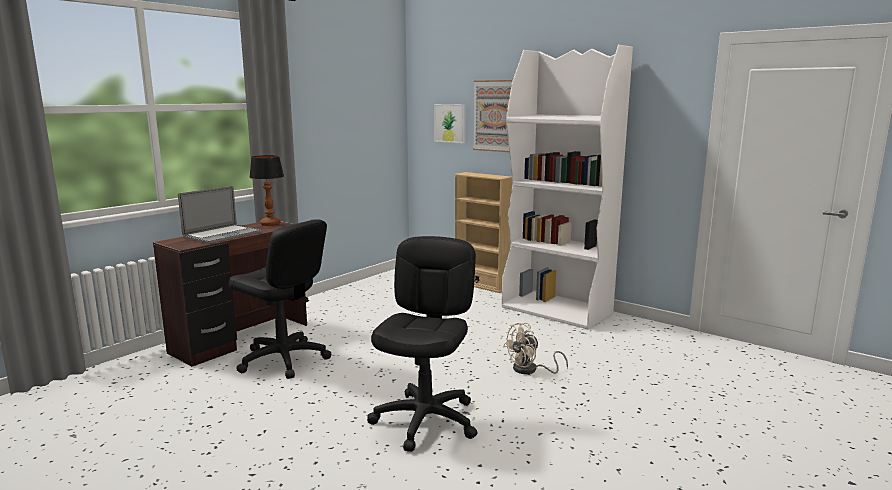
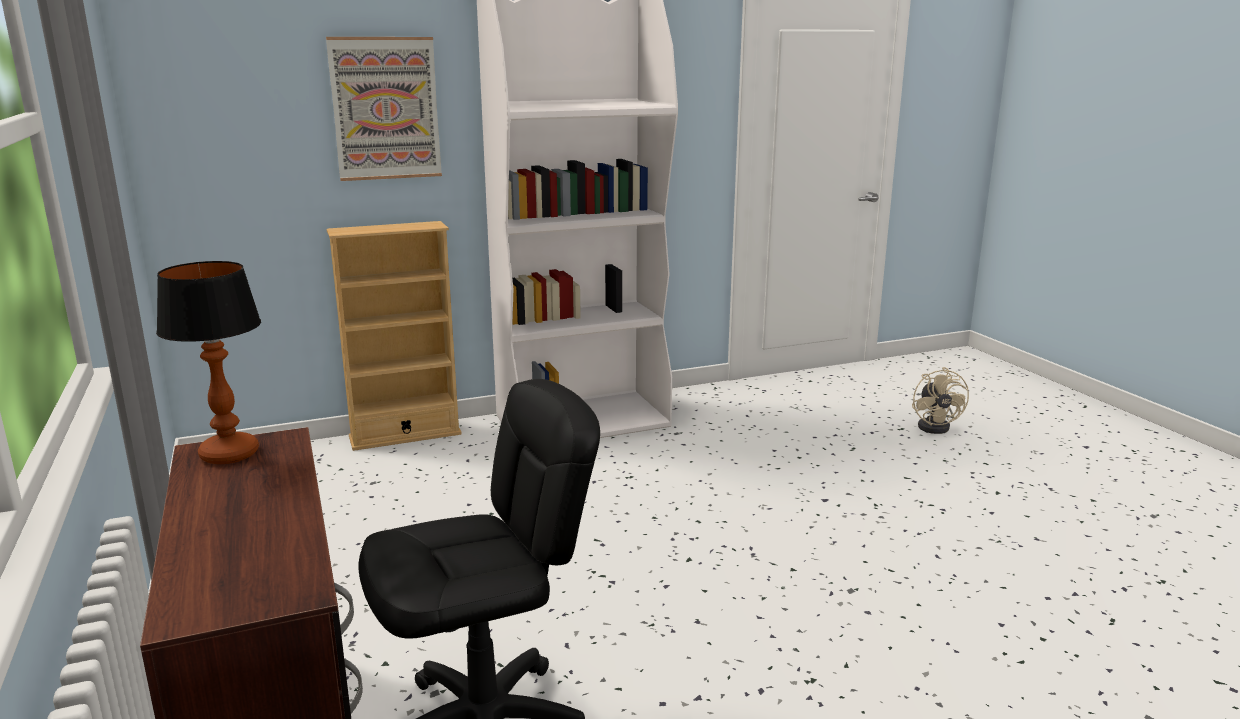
camera: 60 degrees left, 5 degrees up
(222, 234) = (244, 524): laptop -> none
(426, 420) = (858, 630): black office chair -> none
(450, 123) = (267, 130): picture -> none
(530, 370) = (758, 503): beige fan -> beige fan (936, 426)

